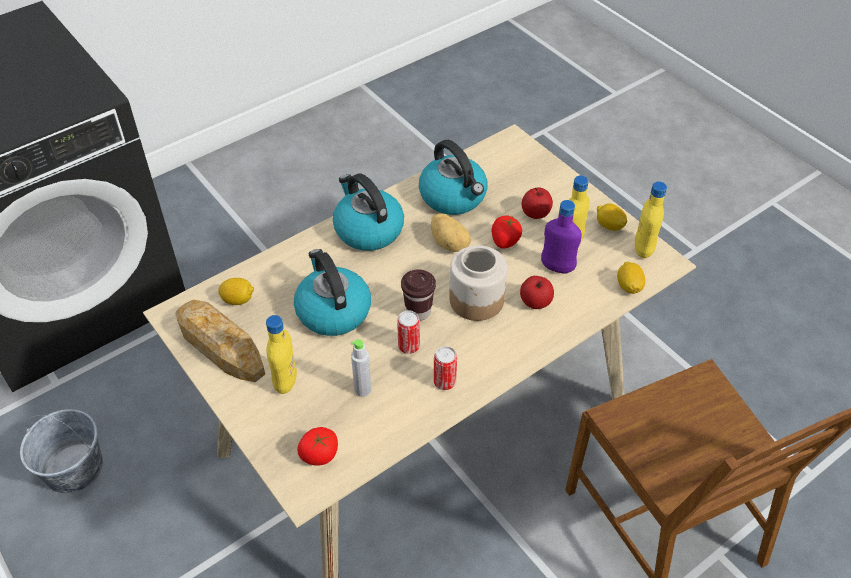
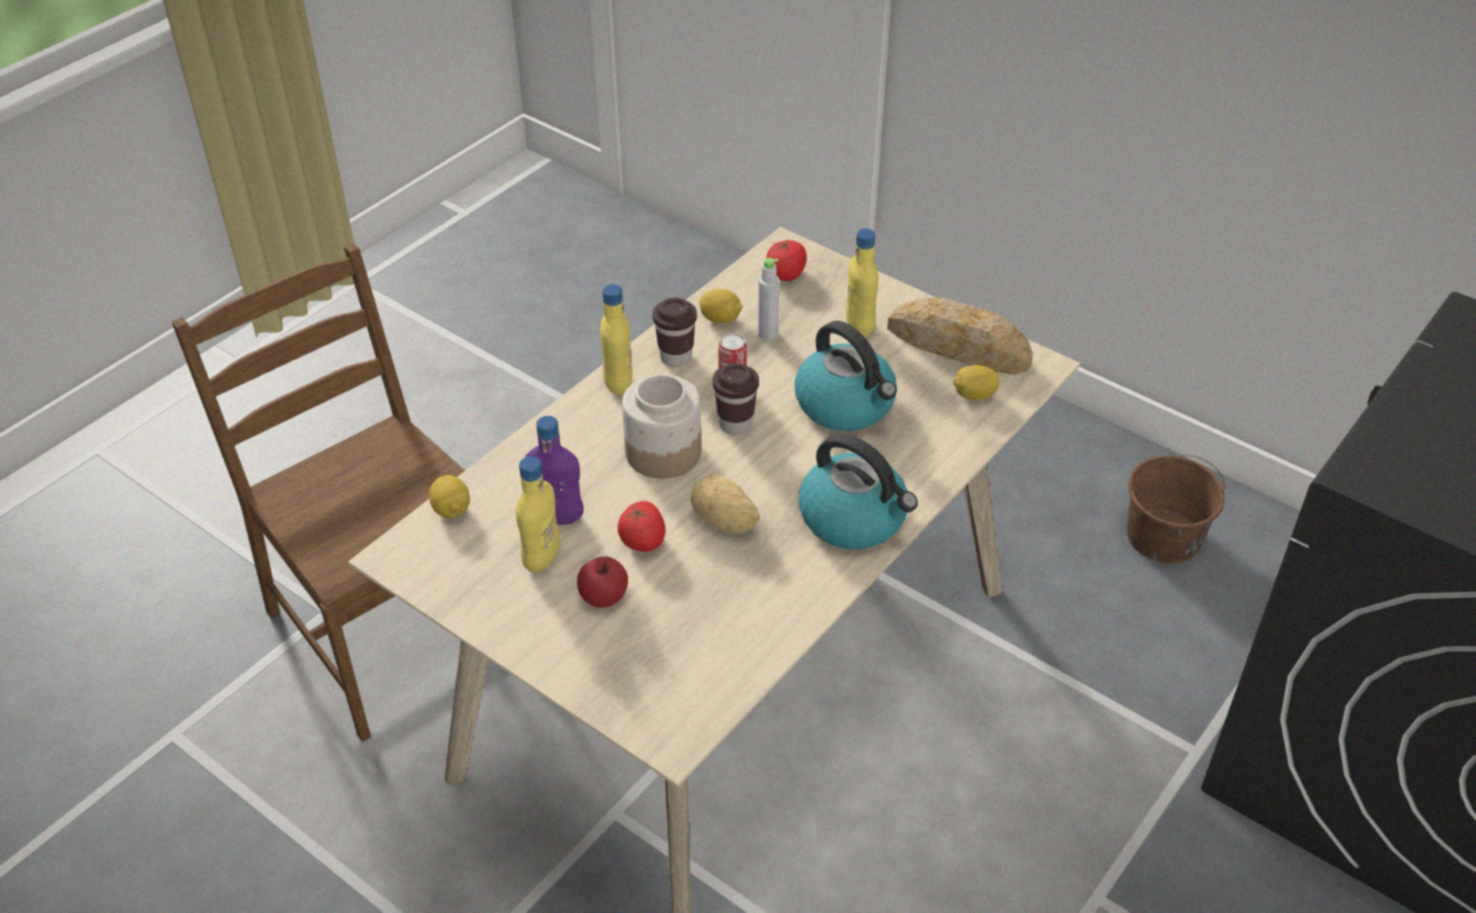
camera: 165 degrees right, 5 degrees down
(73, 468) = (1164, 537): grey bucket -> brown bucket
(444, 382) = (676, 357): can -> brown cup
(454, 197) = (743, 599): kettle -> none
(535, 302) = (582, 464): apple -> none
(609, 226) = (482, 599): lemon -> lemon (721, 319)
(643, 249) = (427, 571): yellow bottle -> yellow bottle (618, 383)

